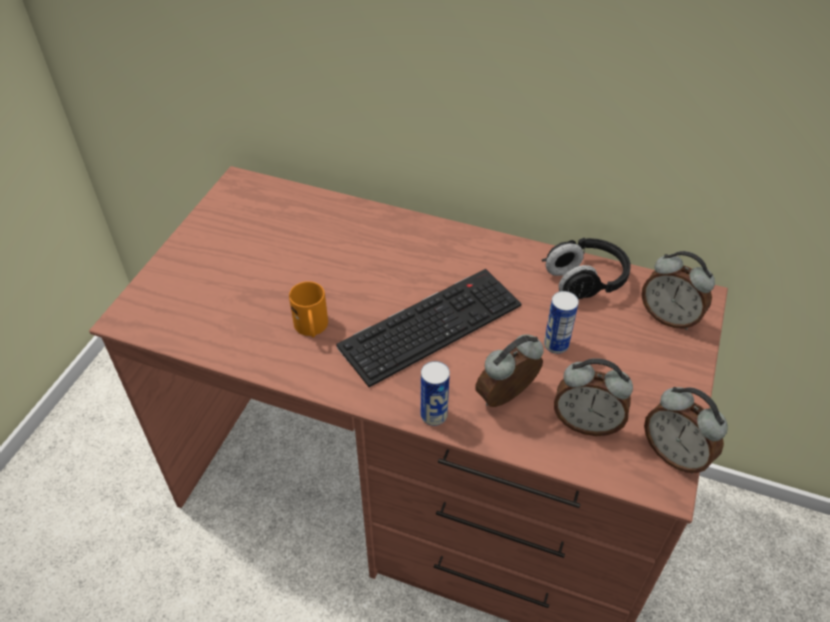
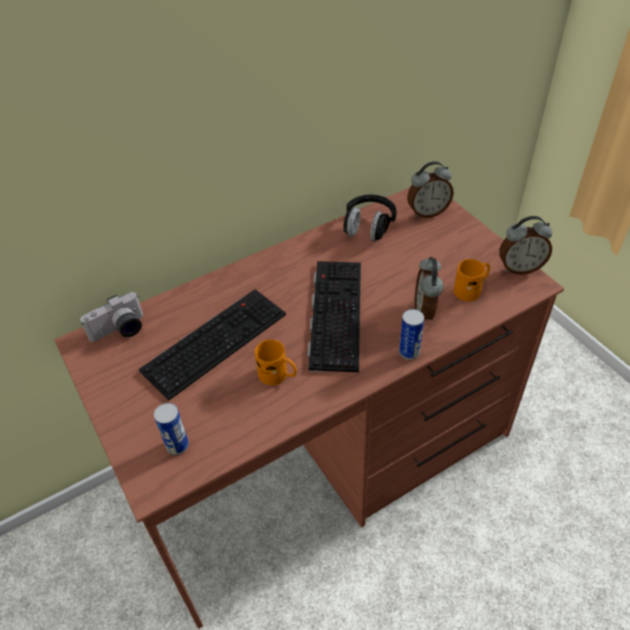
camera: 50 degrees left, 0 degrees up
(271, 196) = (120, 331): none -> camera
(315, 260) = (215, 340): none -> keyboard
(556, 345) = (404, 267): can -> can (177, 445)
(586, 423) = (471, 289): alarm clock -> orange mug

